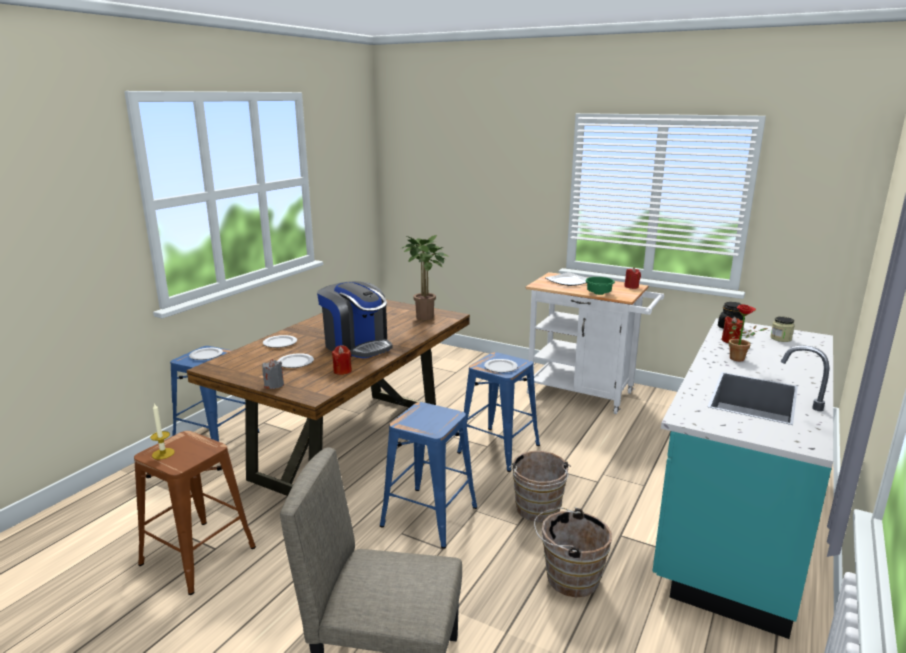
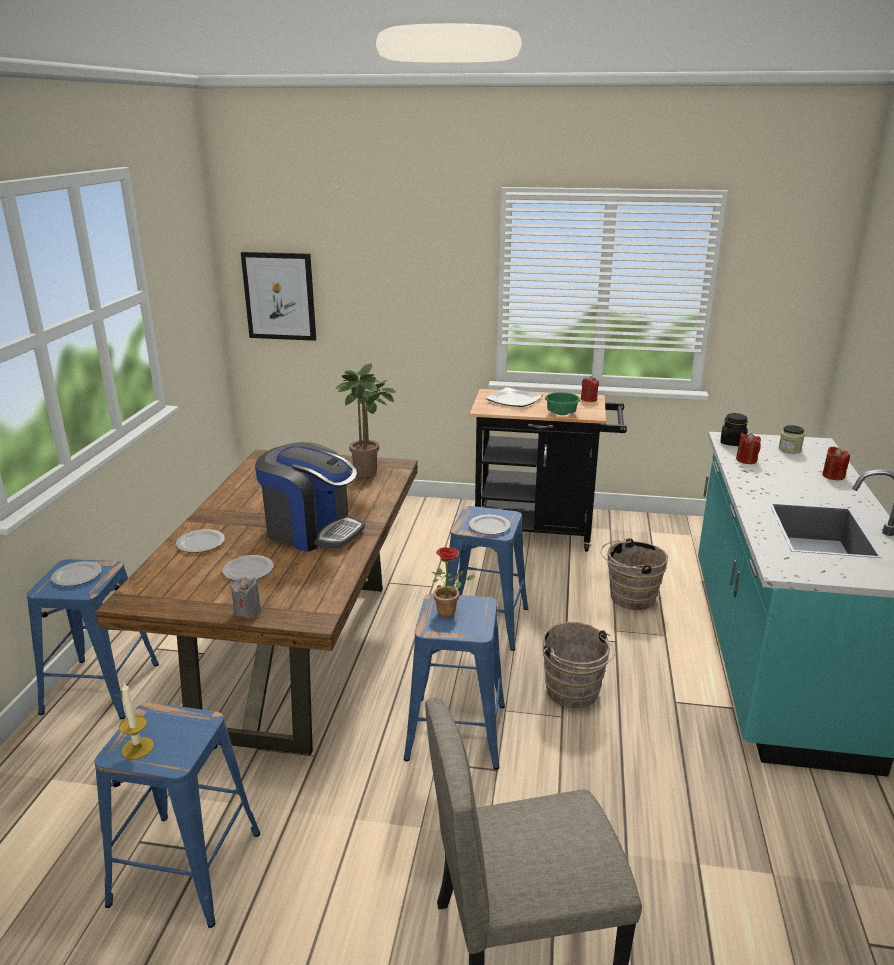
camera: 20 degrees left, 5 degrees up
(197, 556) = (185, 869): brown stool -> blue stool
(342, 371) = (323, 572): red candle -> red candle (833, 476)
(415, 193) = (279, 296): none -> picture
(568, 577) = (651, 768): brown bucket -> brown bucket (628, 597)
(586, 394) = (542, 531): white cart -> black cart
(740, 359) = (773, 483): potted plant -> potted plant (450, 612)

